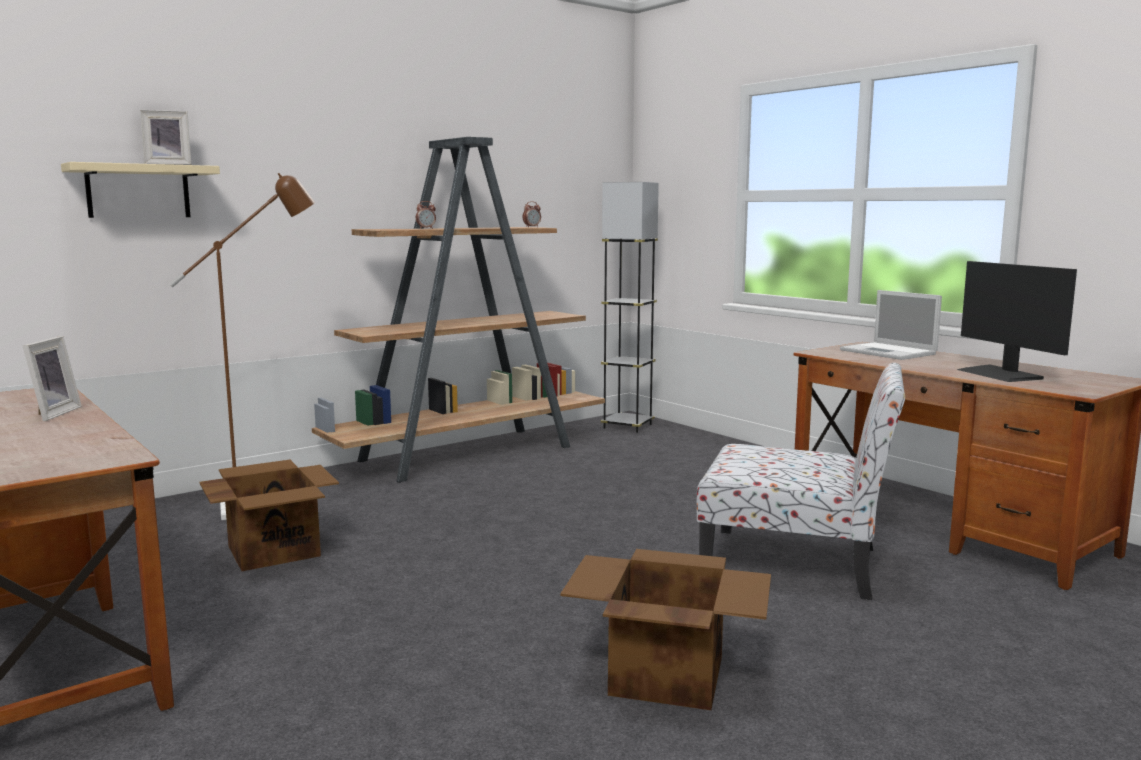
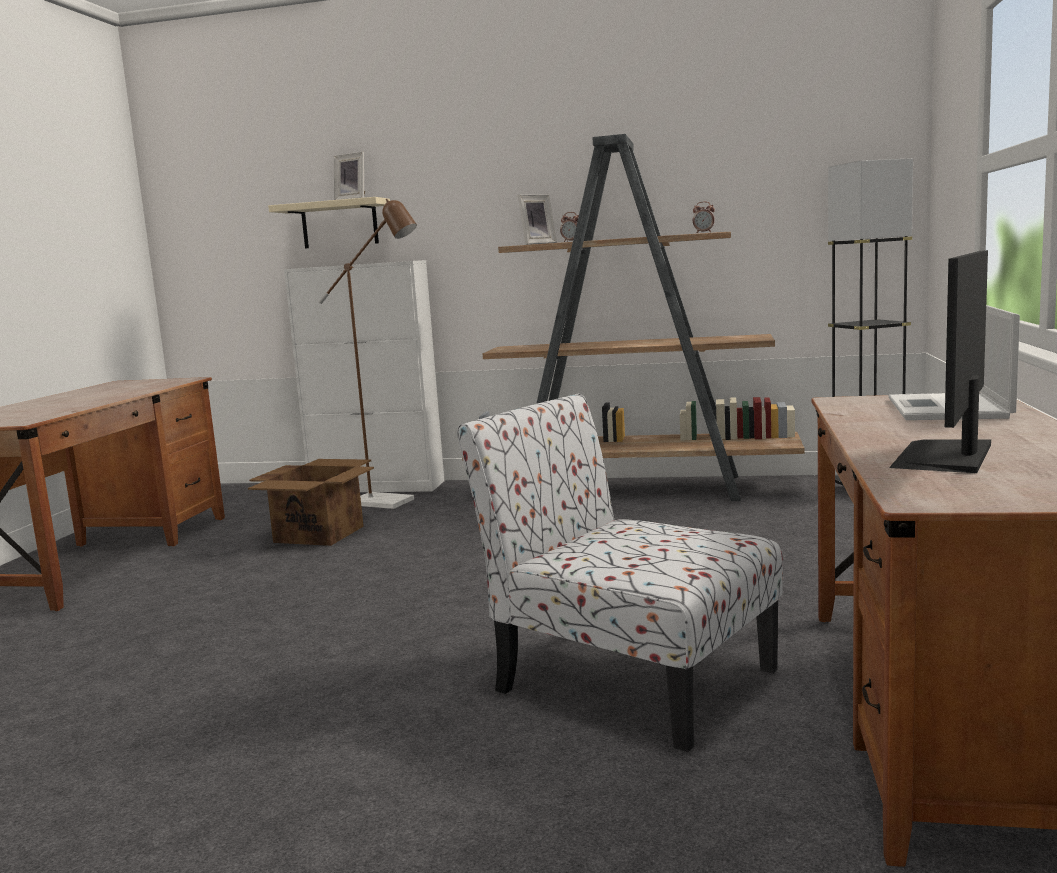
camera: 50 degrees right, 0 degrees up
(51, 414) = (121, 393): picture frame -> picture frame (536, 244)
(201, 498) = (377, 487): none -> white cabinet
(665, 675) = (261, 716): cardboard box -> none
(795, 563) = (629, 679): chair -> chair turned 150 degrees clockwise

